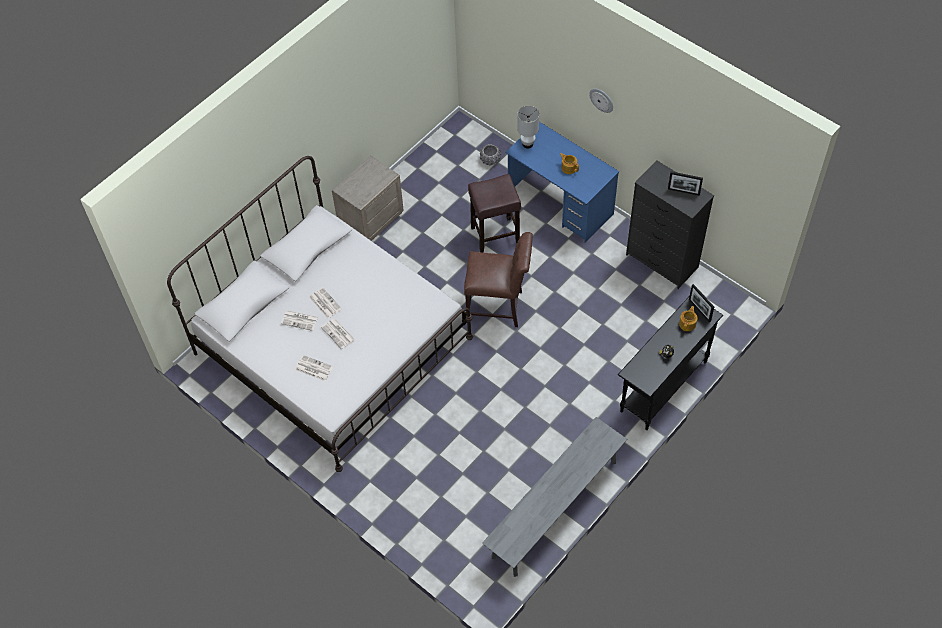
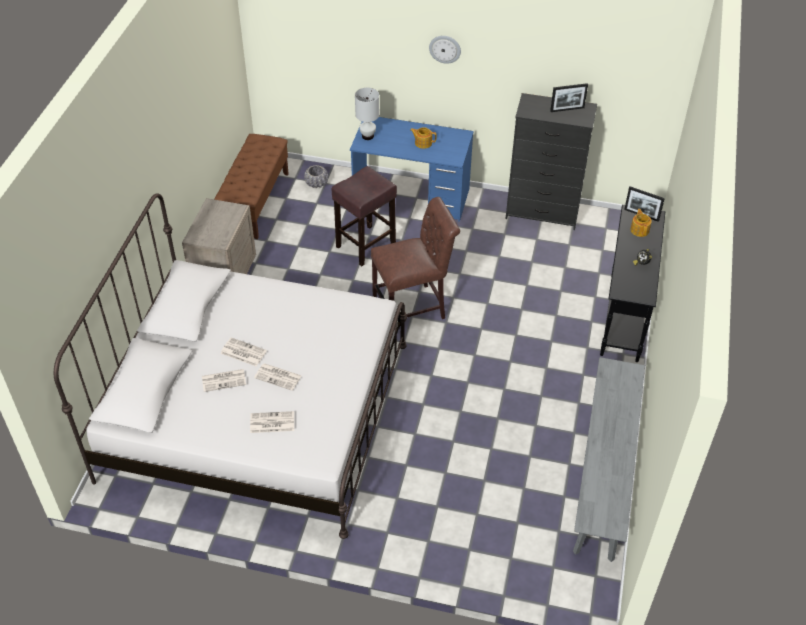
camera: 30 degrees left, 10 degrees down
(431, 160) = (255, 202): none -> brown bench

